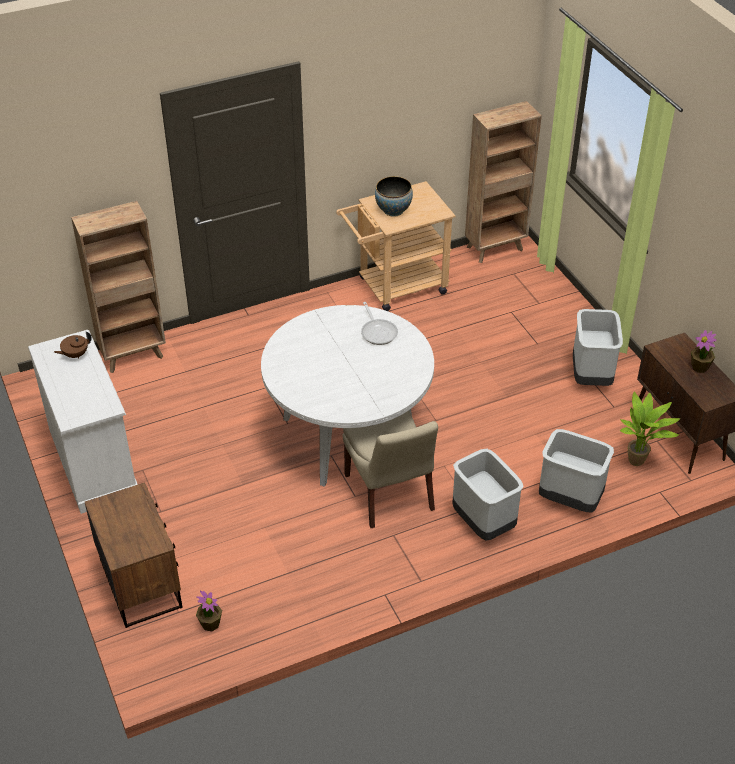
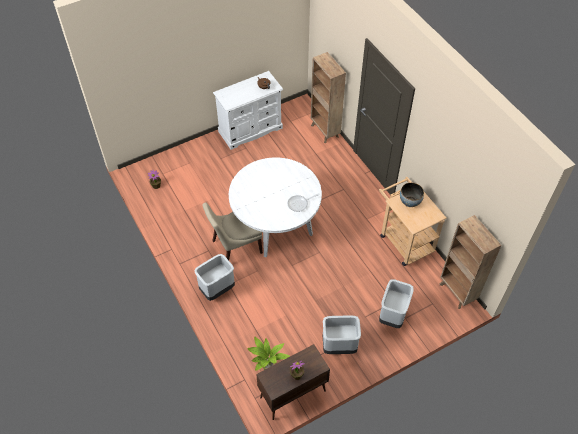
camera: 85 degrees right, 10 degrees up
(141, 583) = (179, 158): brown nightstand -> none
(570, 499) = (236, 332): grey trash can -> grey trash can (393, 316)

